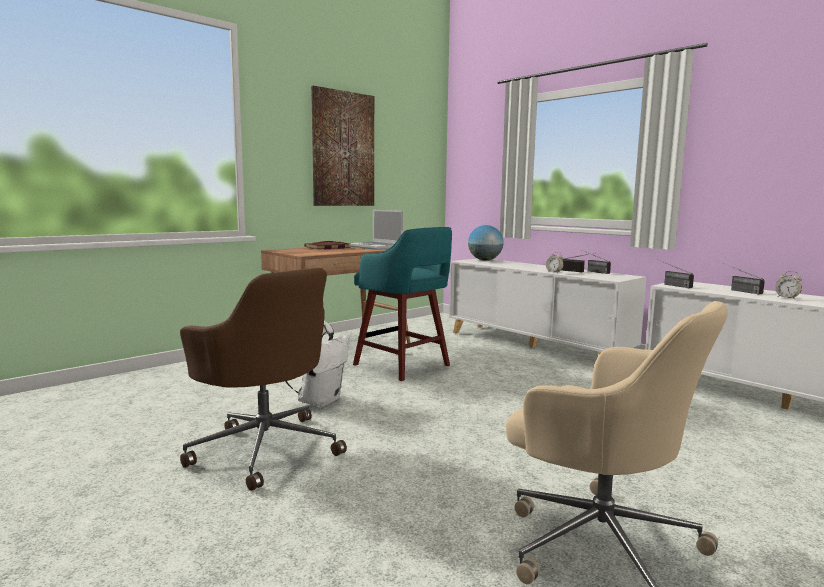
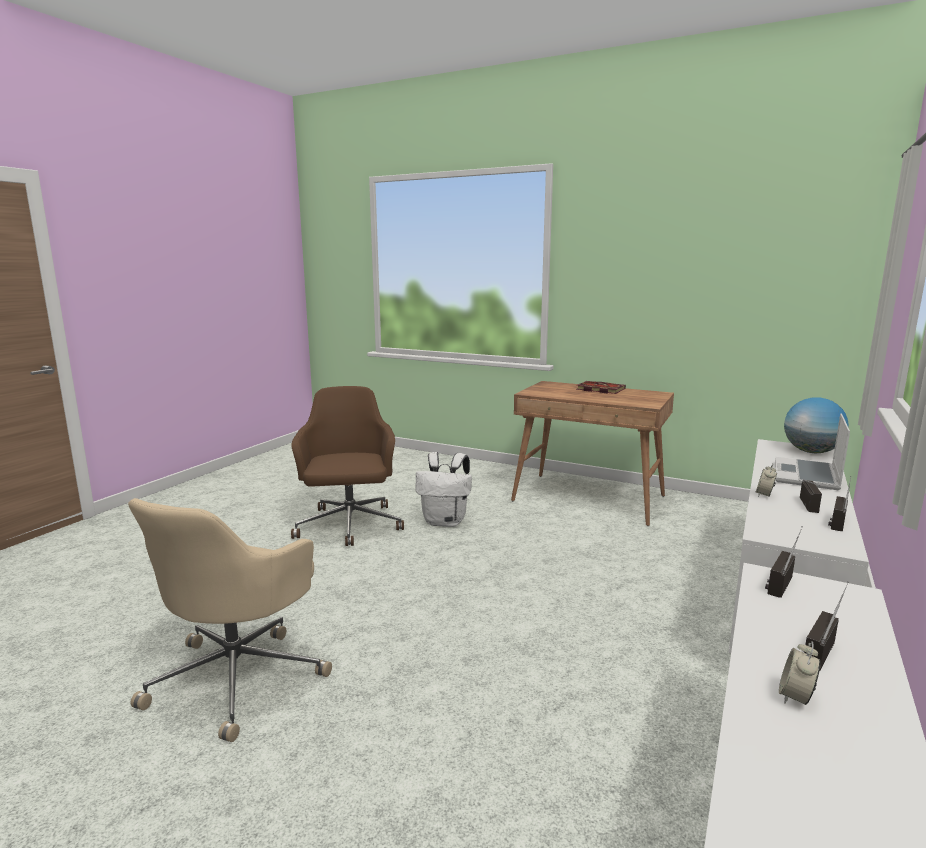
camera: 70 degrees right, 5 degrees up
(265, 448) = (349, 526): brown office chair -> brown office chair turned 150 degrees clockwise
(343, 149) = (673, 276): picture -> none
(376, 247) = (643, 399): laptop -> laptop (807, 476)
(403, 366) = (574, 535): turquoise stool -> none

